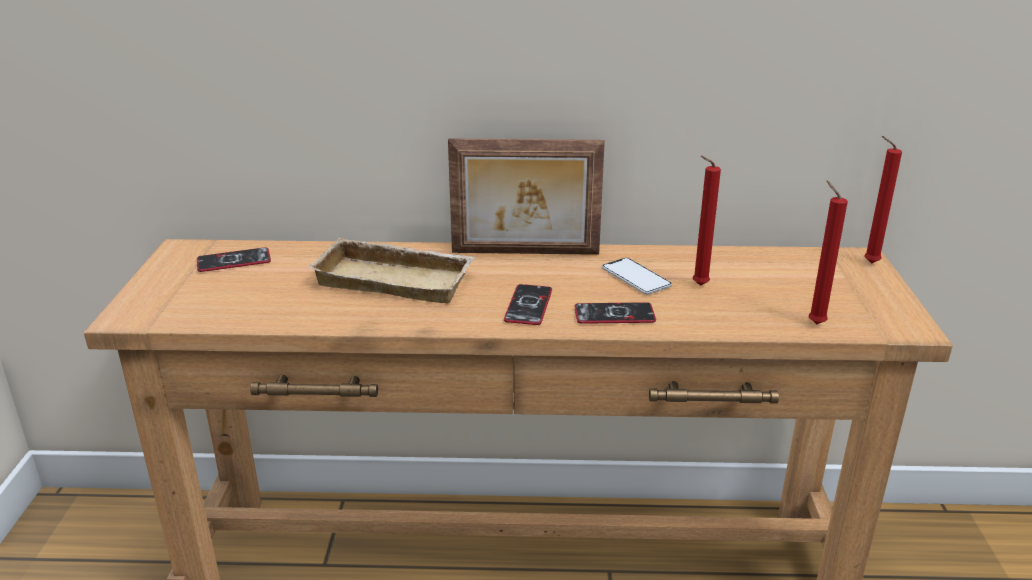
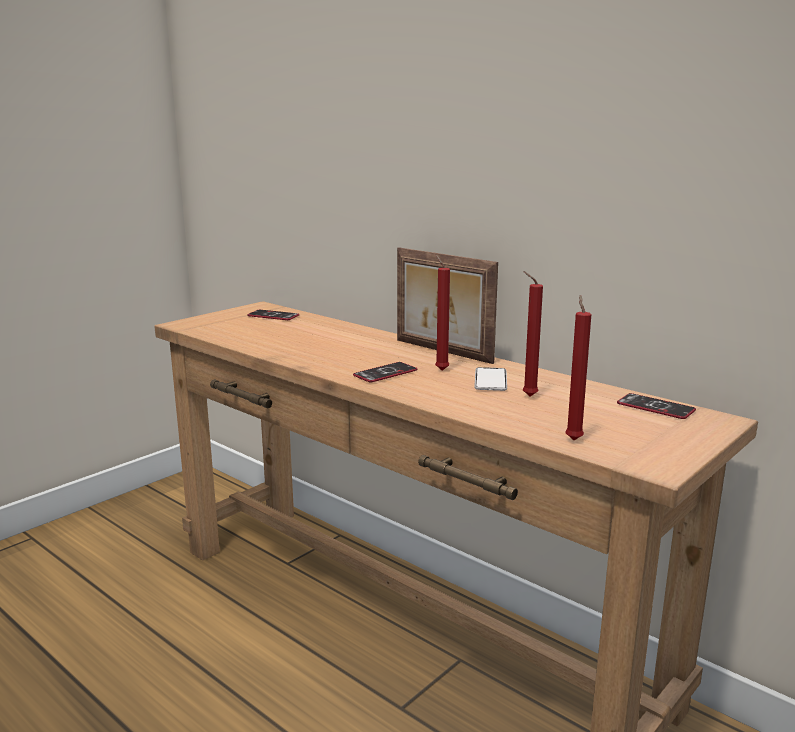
camera: 40 degrees right, 10 degrees down
(397, 278) = (338, 343): beige tray -> none
(614, 315) = (430, 392): phone -> phone (655, 407)
(868, 263) = (718, 424): red candle -> red candle (440, 369)

